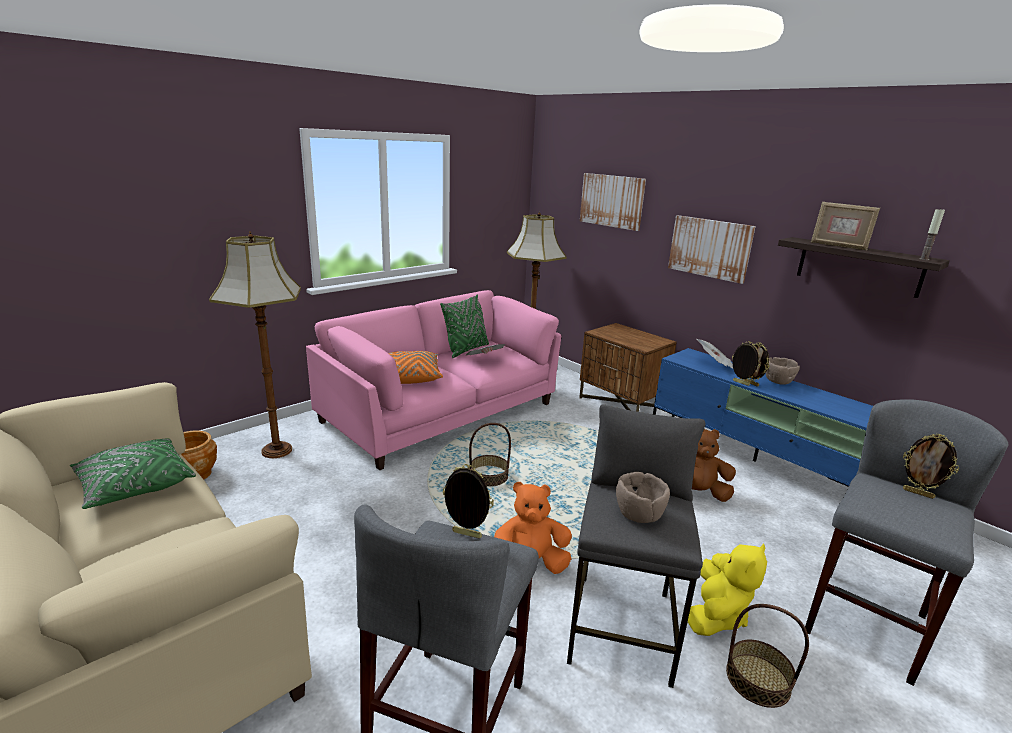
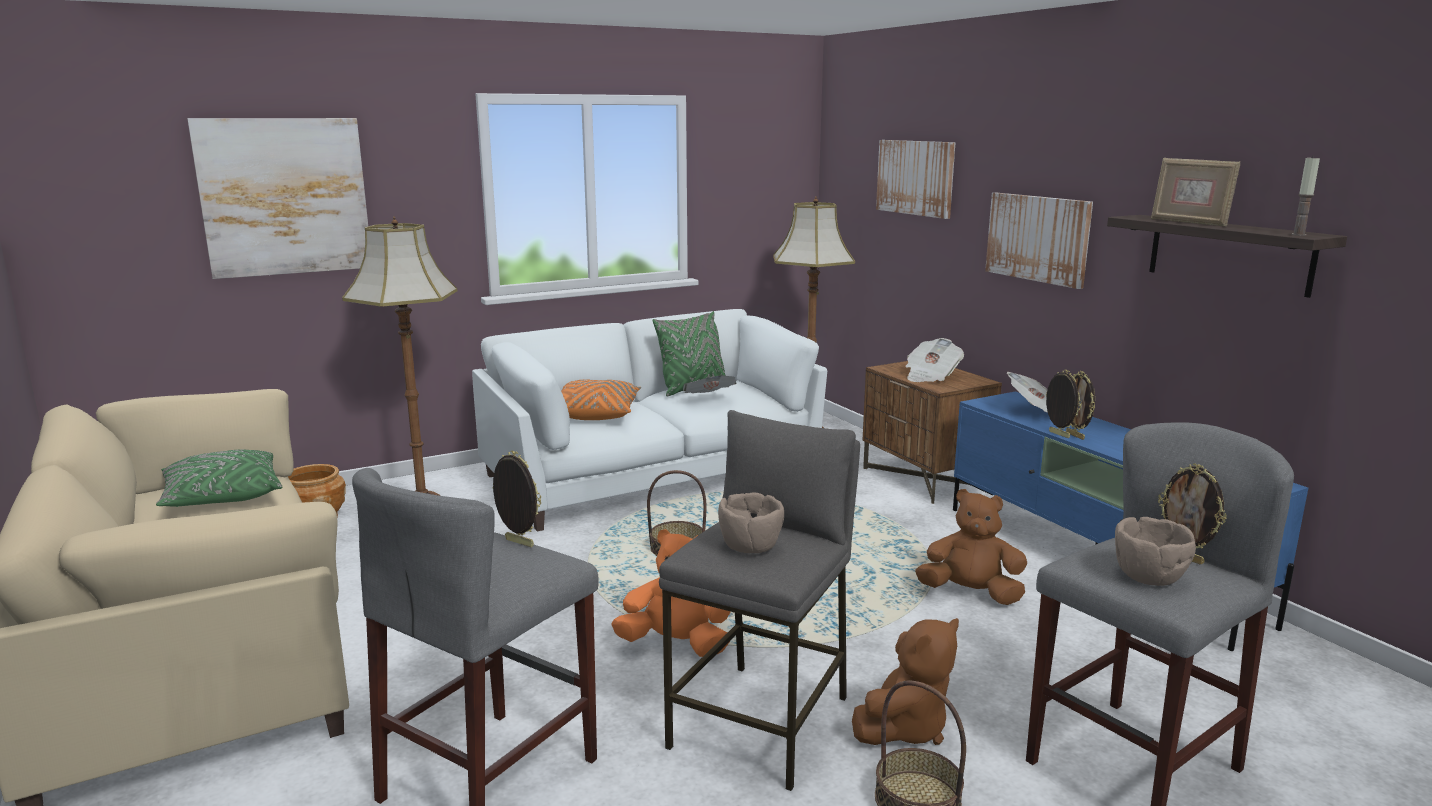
camera: 15 degrees right, 5 degrees down
(144, 212) = (285, 197): none -> picture
(440, 413) = (651, 474): pink sofa -> white sofa
(630, 338) = (930, 376): none -> newspaper
(716, 615) = (905, 728): yellow plush toy -> brown plush toy
(777, 381) = (1124, 435): brown bowl -> brown bowl (1147, 576)

